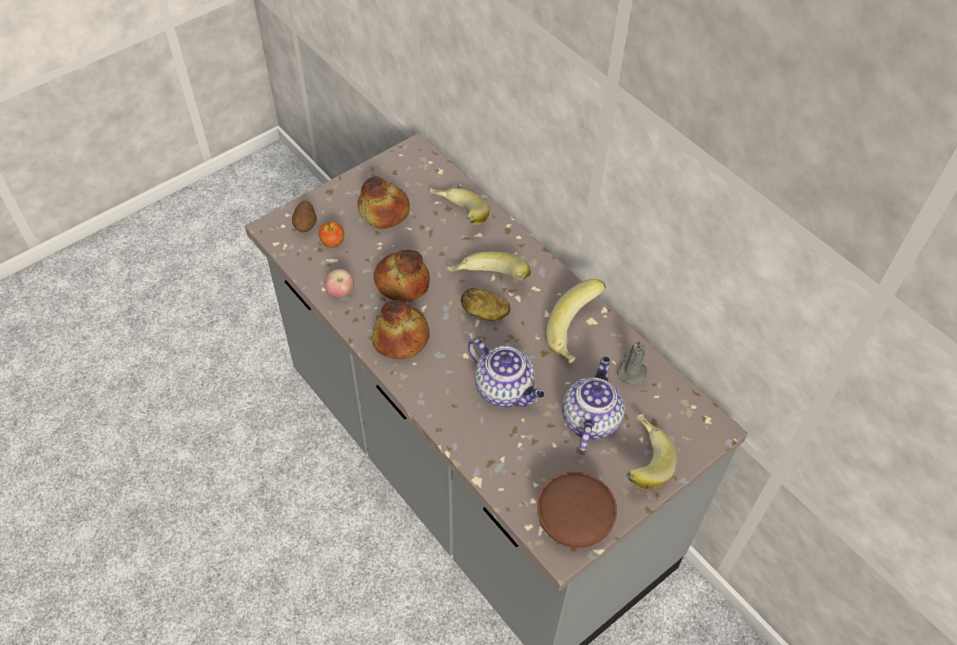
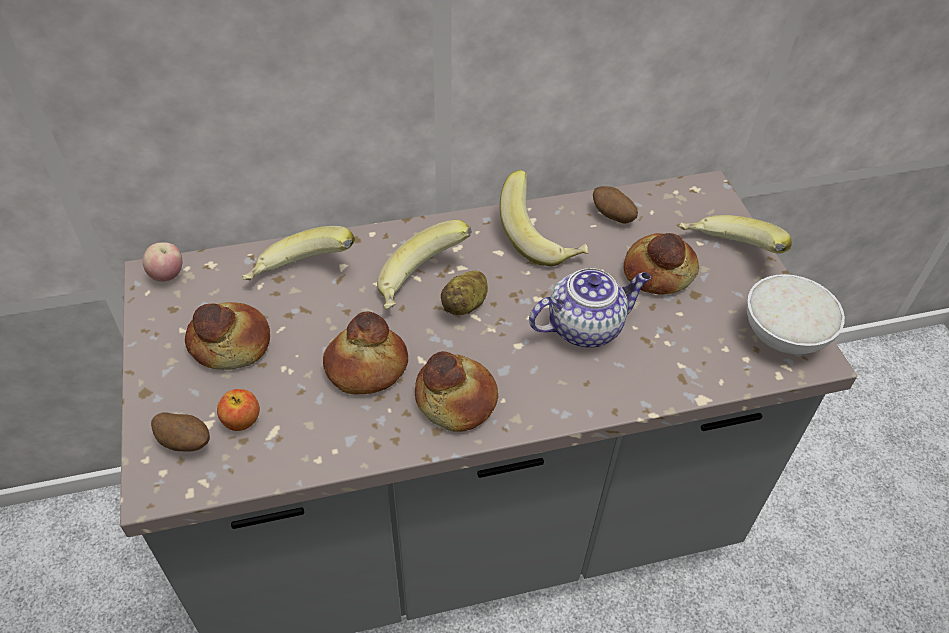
camera: 65 degrees left, 5 degrees down
(340, 293) = (338, 441): apple -> apple (167, 276)
(572, 522) = (783, 336): brown bowl -> white bowl
(590, 419) = (658, 271): teapot -> bread
(632, 371) = (612, 216): grey candle -> potato

